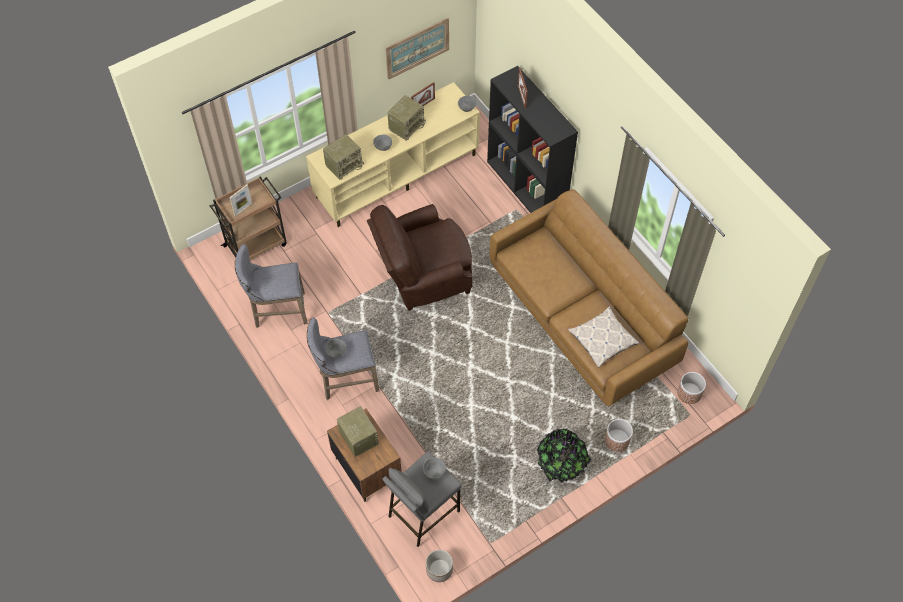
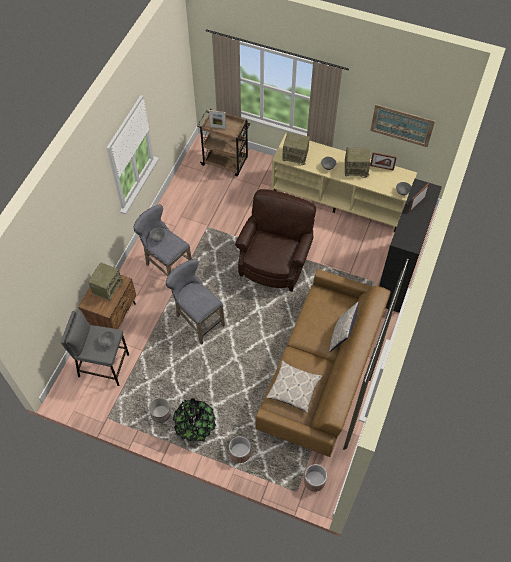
camera: 55 degrees right, 0 degrees up
(277, 311) = (187, 201): grey stool -> grey stool (197, 320)
(423, 277) = (275, 260): brown armchair -> brown armchair turned 75 degrees clockwise
(439, 569) = (70, 399): planter -> planter (161, 413)
(575, 265) = (341, 336): none -> pillow

